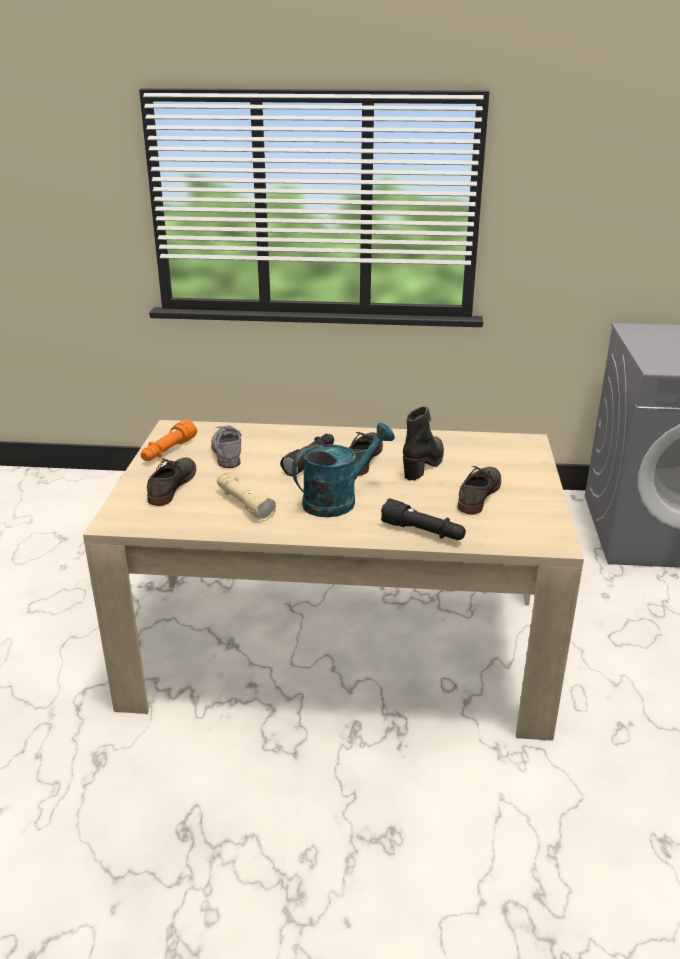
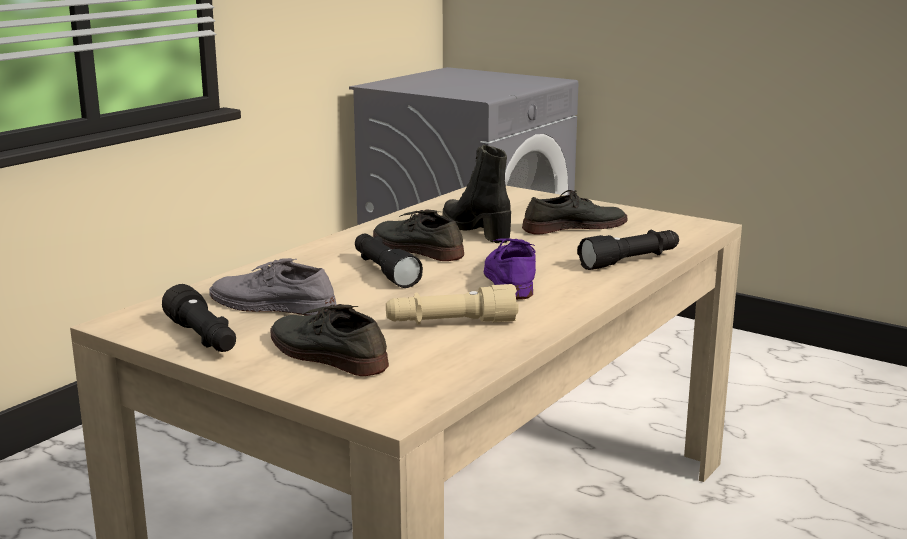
camera: 60 degrees left, 10 degrees down
(168, 451) = (203, 338): orange flashlight -> black flashlight
(338, 500) = (509, 279): turquoise watering can -> purple shoe
(478, 494) = (574, 226): grey shoe -> grey shoe turned 105 degrees clockwise

